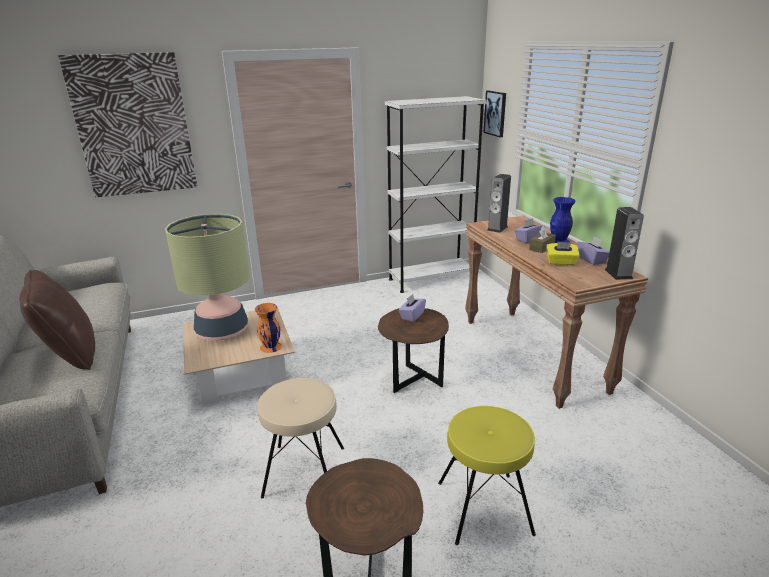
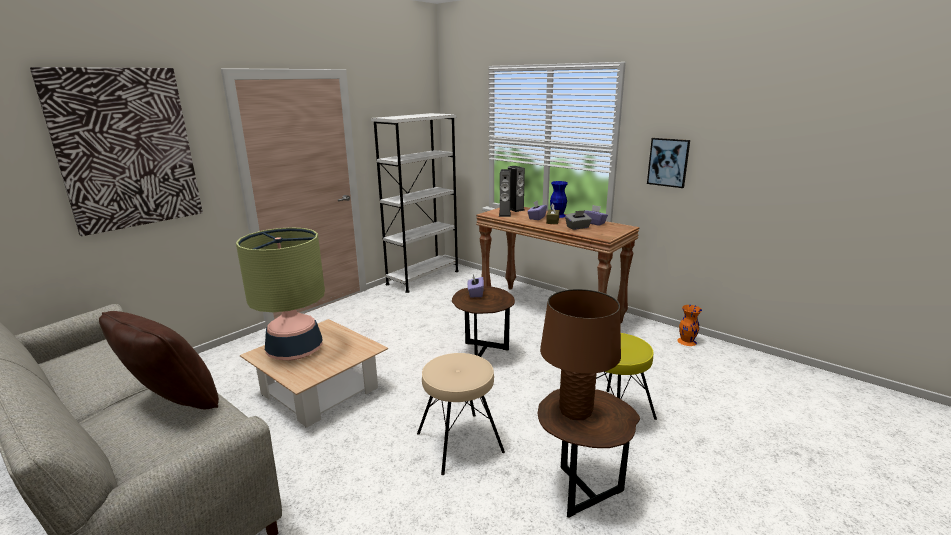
camera: 30 degrees left, 5 degrees down
(270, 347) = (361, 350): orange vase -> orange vase (687, 341)
(357, 492) = (575, 411): none -> brown table lamp
(495, 113) = (459, 126): picture -> picture (668, 162)
(561, 262) = (578, 227): yellow tissue box -> grey tissue box
(618, 274) = (620, 227): speaker -> speaker (515, 209)

